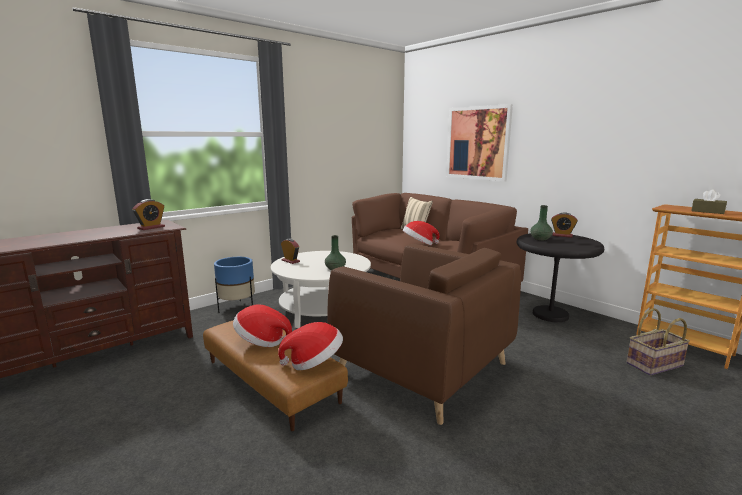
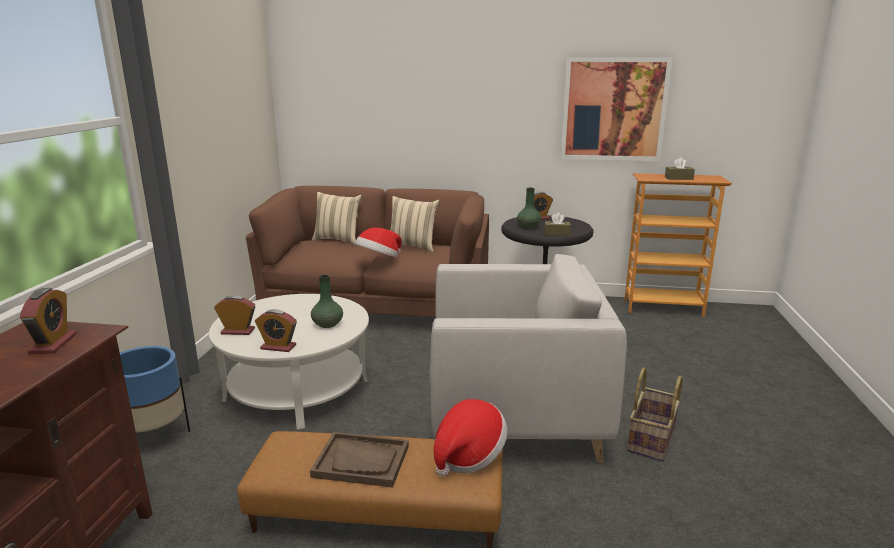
camera: 40 degrees left, 5 degrees up
(261, 341) = (361, 461): hat -> brown tray
(293, 272) = (278, 347): none -> alarm clock
(423, 368) = (513, 413): brown armchair -> grey armchair
(455, 242) = (413, 246): none -> beige pillow
(477, 143) = (407, 110): picture -> picture (613, 109)
(555, 246) = (557, 233): none -> brown tissue box
(655, 365) = (665, 331): basket -> basket (652, 440)

